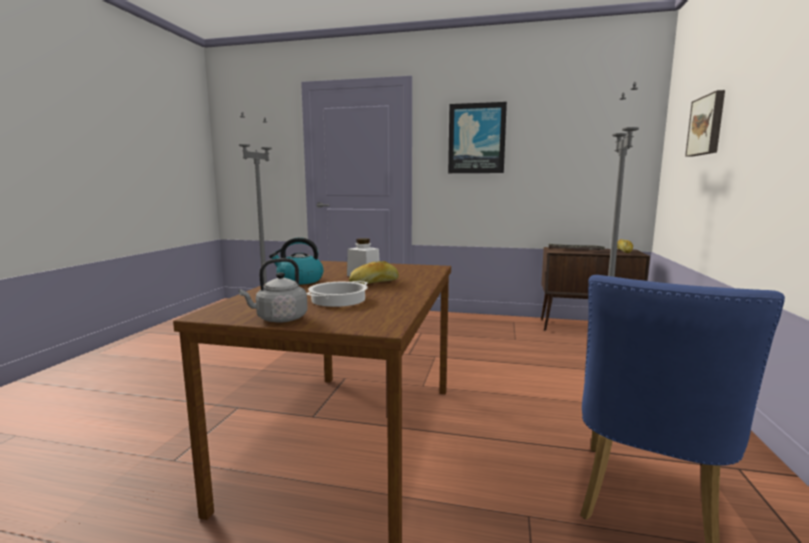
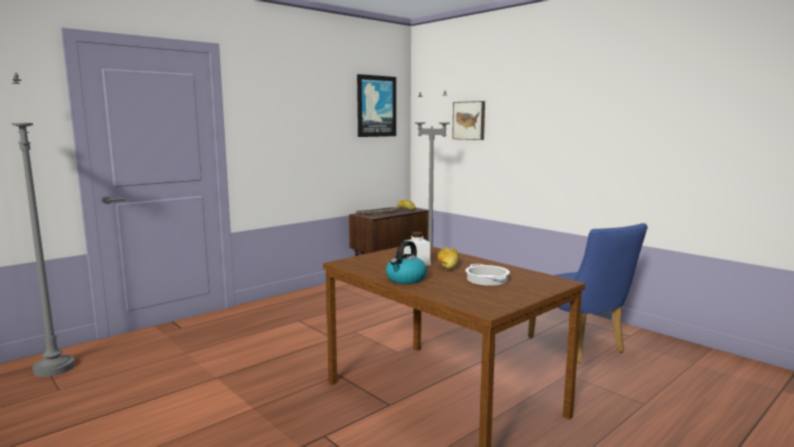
camera: 55 degrees left, 0 degrees up
(279, 319) = (522, 297): grey kettle -> none
(476, 138) = (287, 116): picture -> picture (376, 106)

